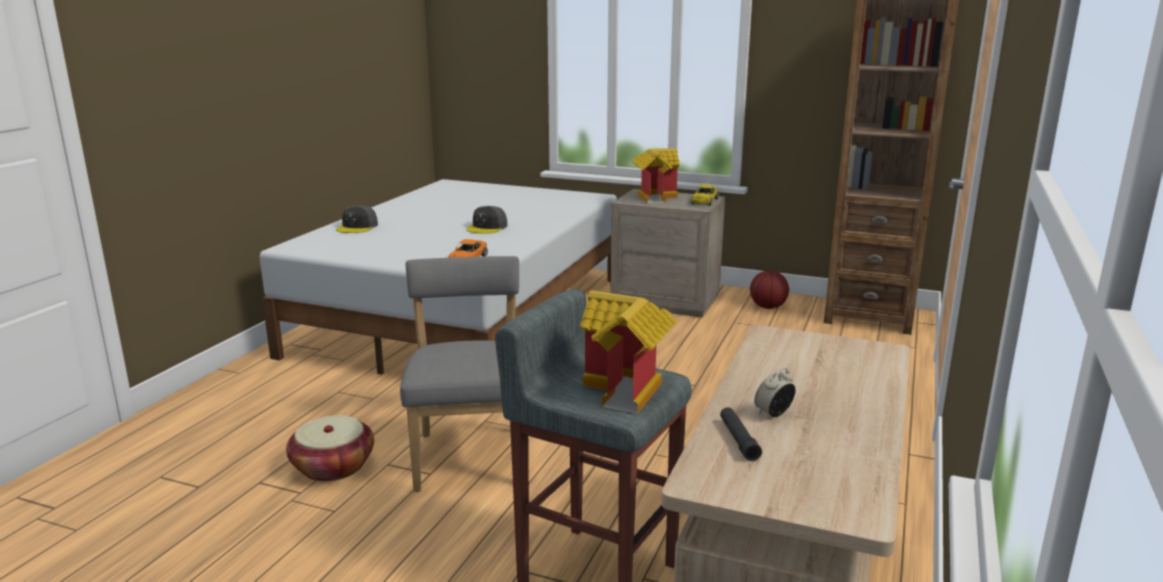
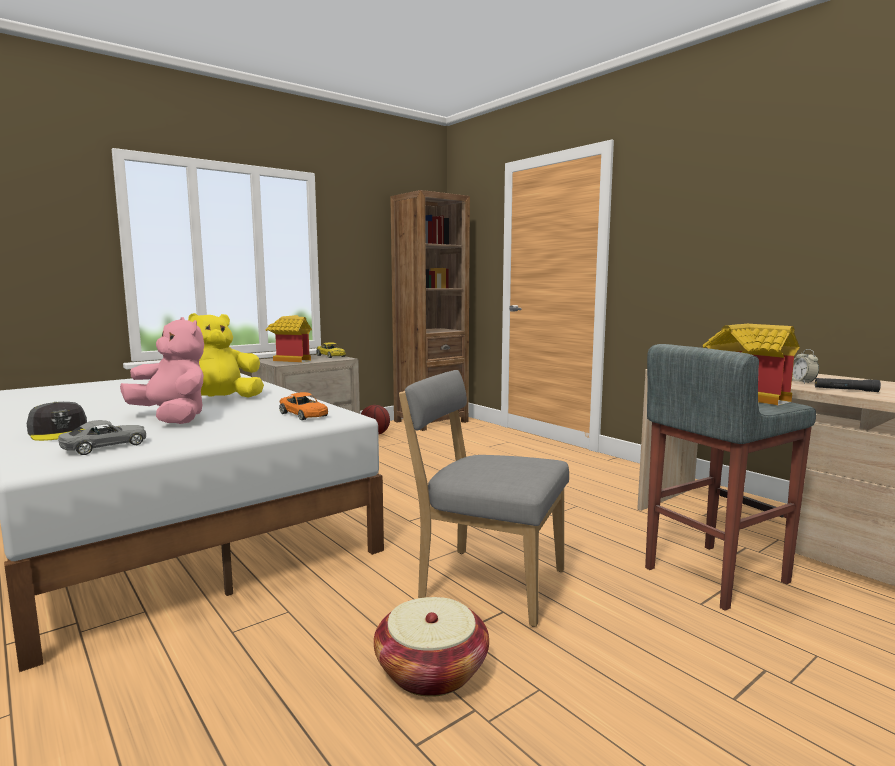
camera: 60 degrees left, 10 degrees down
(335, 245) = (105, 447): none -> grey toy car
(417, 235) = (172, 418): none -> pink plush toy
(487, 227) = (219, 400): grey cap -> yellow plush toy

